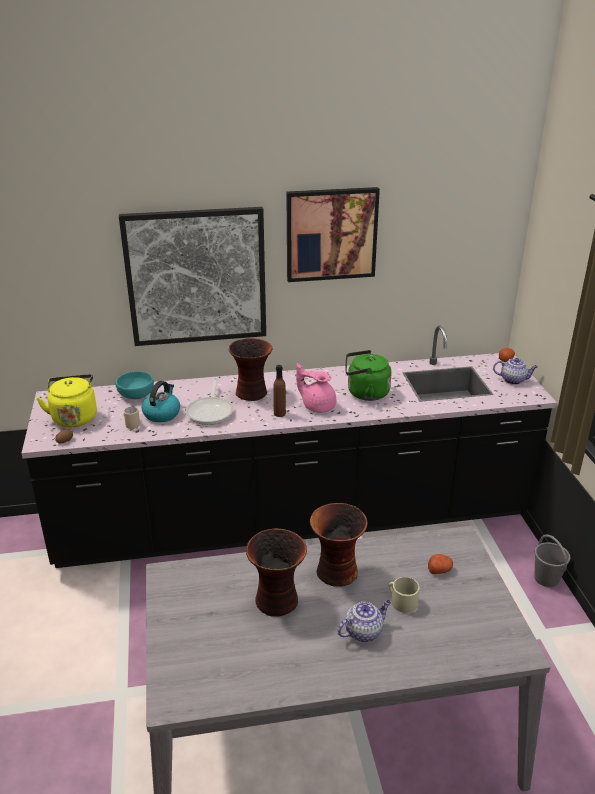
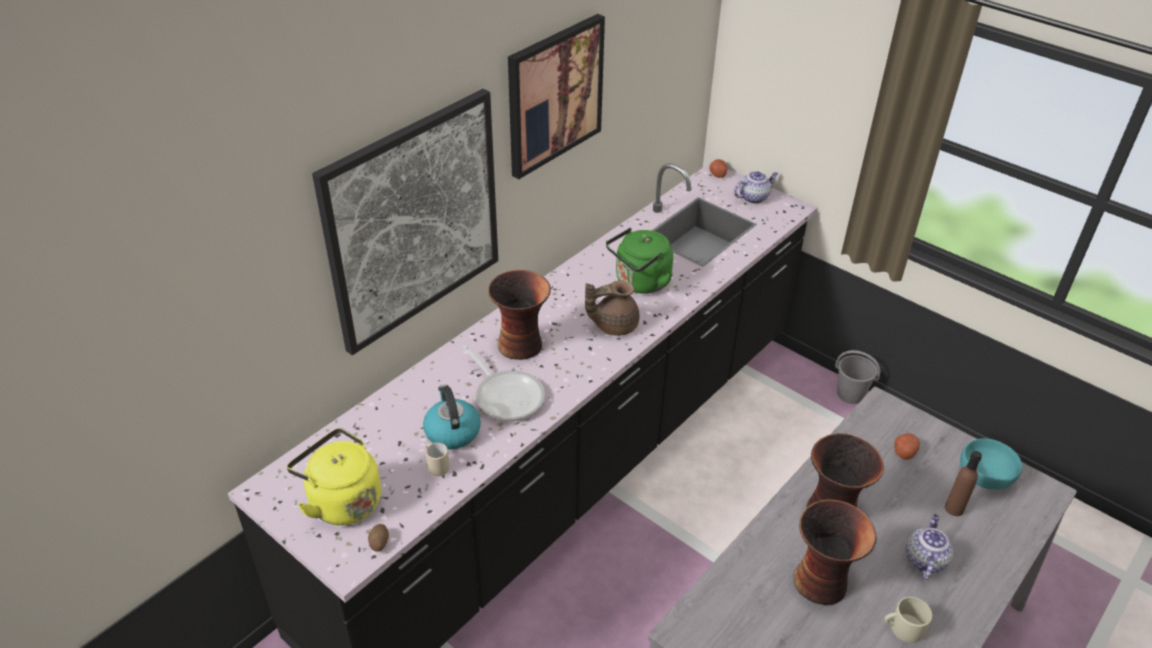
camera: 40 degrees left, 10 degrees up
(136, 395) = (381, 422): turquoise bowl -> turquoise bowl (986, 476)
(279, 413) = (586, 357): brown bottle -> brown bottle (954, 508)
(317, 406) = (613, 325): pink teapot -> brown teapot
(401, 601) = (914, 506): beige mug -> beige mug (902, 628)

